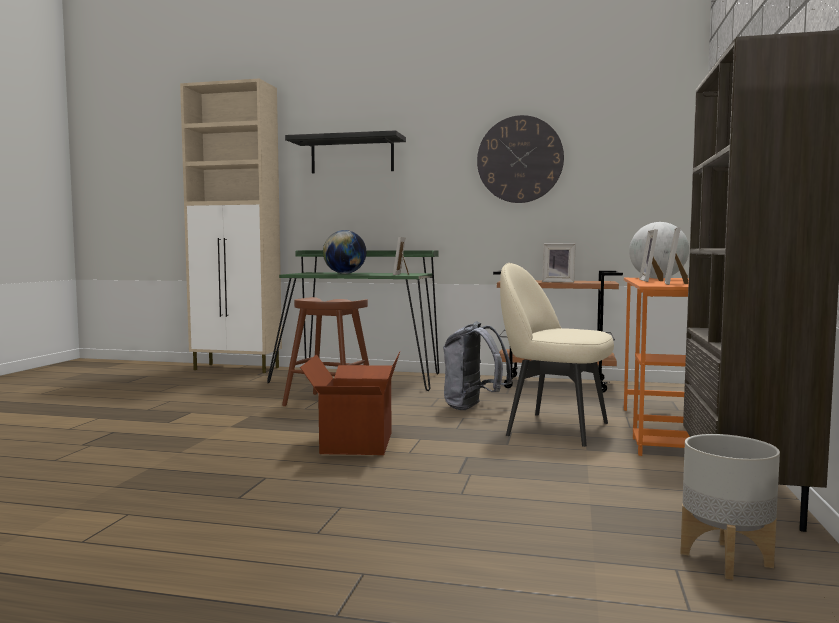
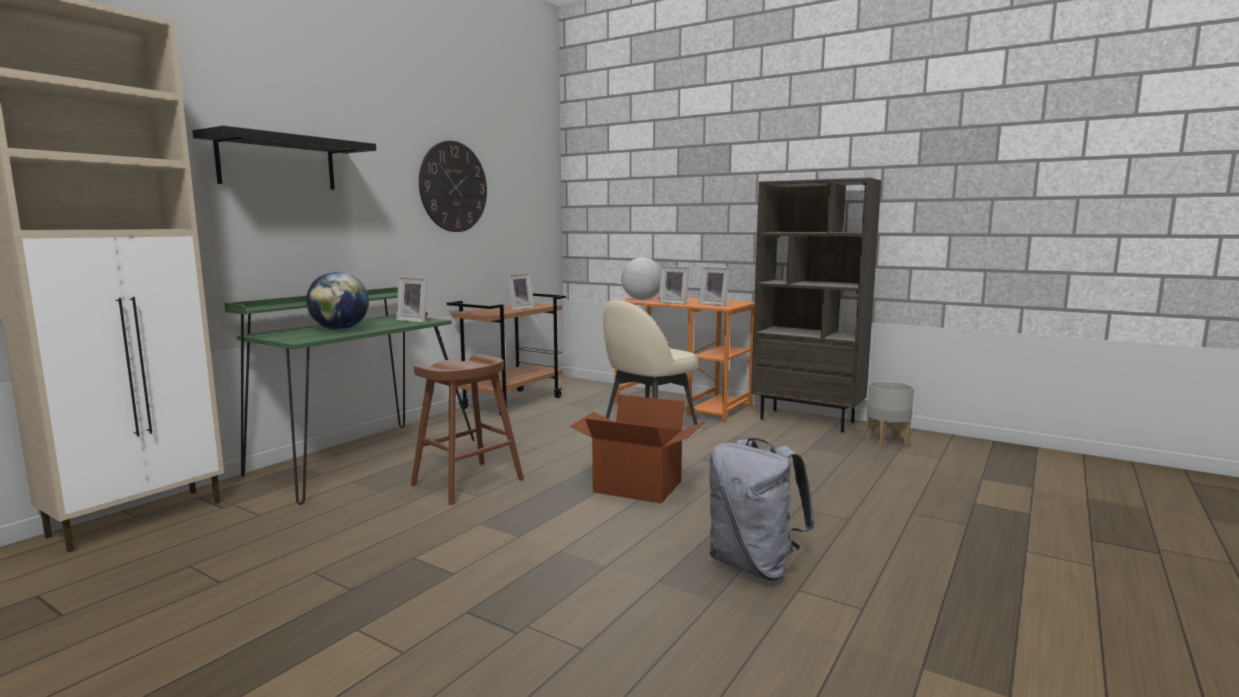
camera: 70 degrees left, 5 degrees up
(473, 408) = (561, 437): grey backpack -> grey backpack (754, 566)

